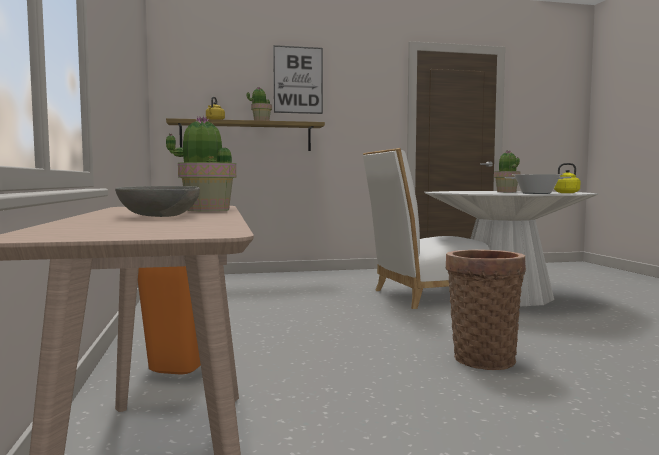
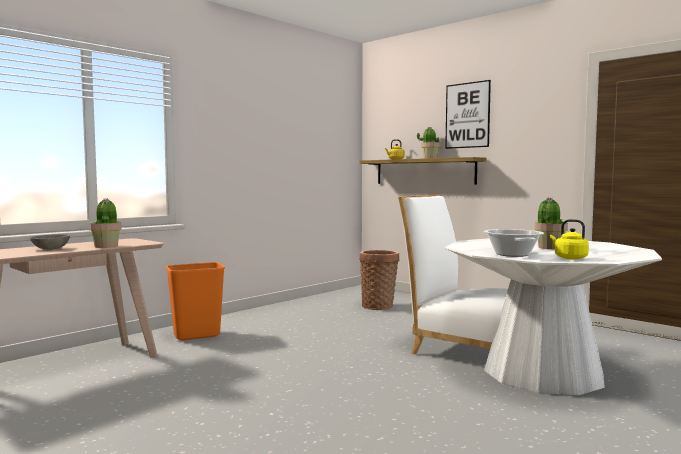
camera: 55 degrees right, 0 degrees up
(482, 358) = (301, 394): basket -> basket (379, 306)

